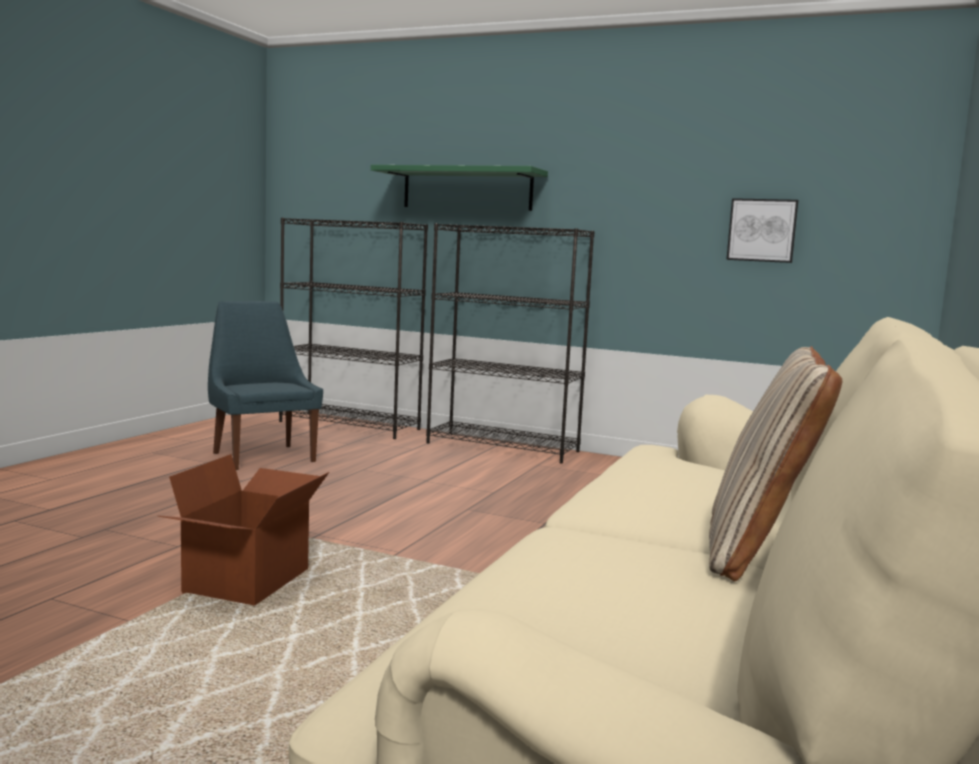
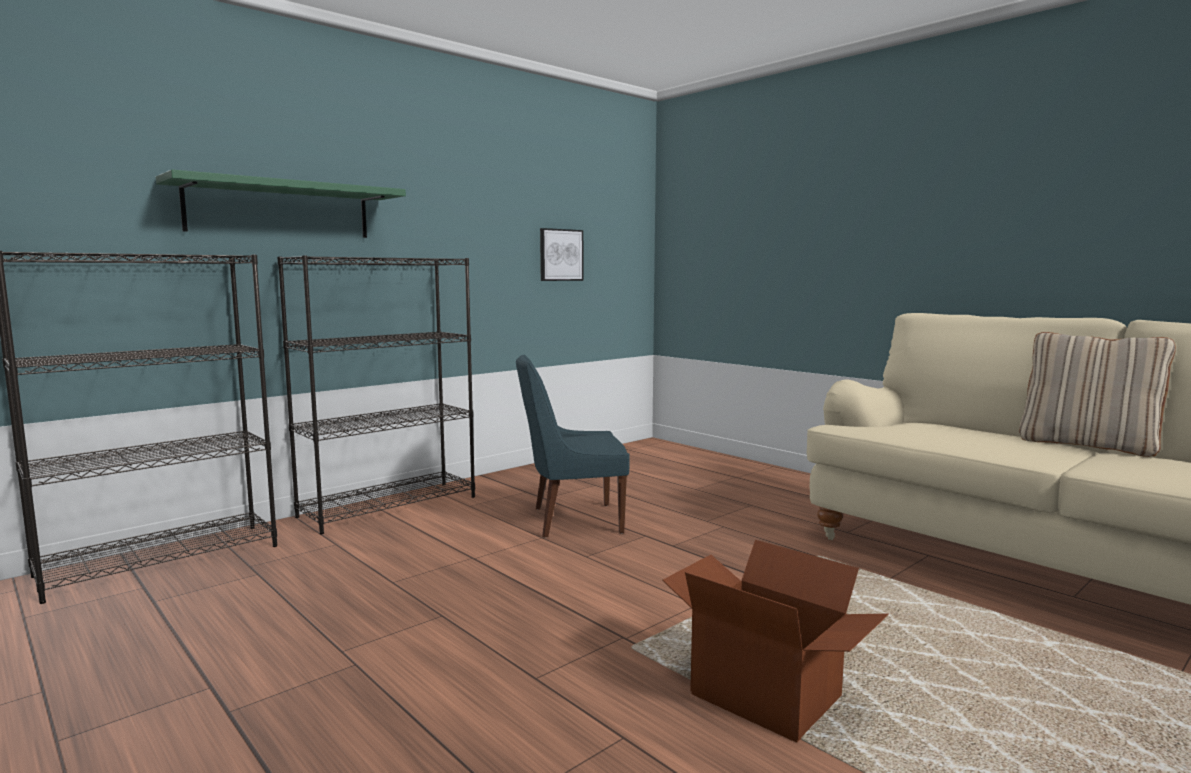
camera: 65 degrees left, 0 degrees up
(262, 456) = (242, 638): blue chair -> blue chair (572, 520)

